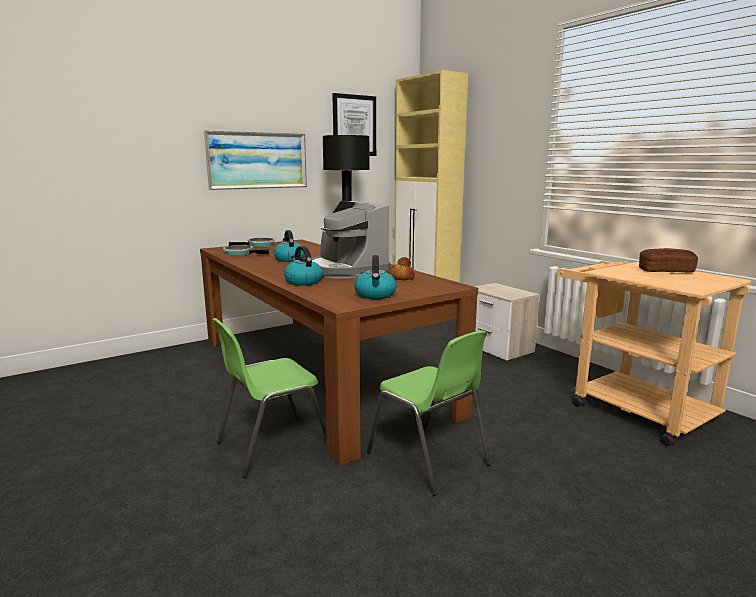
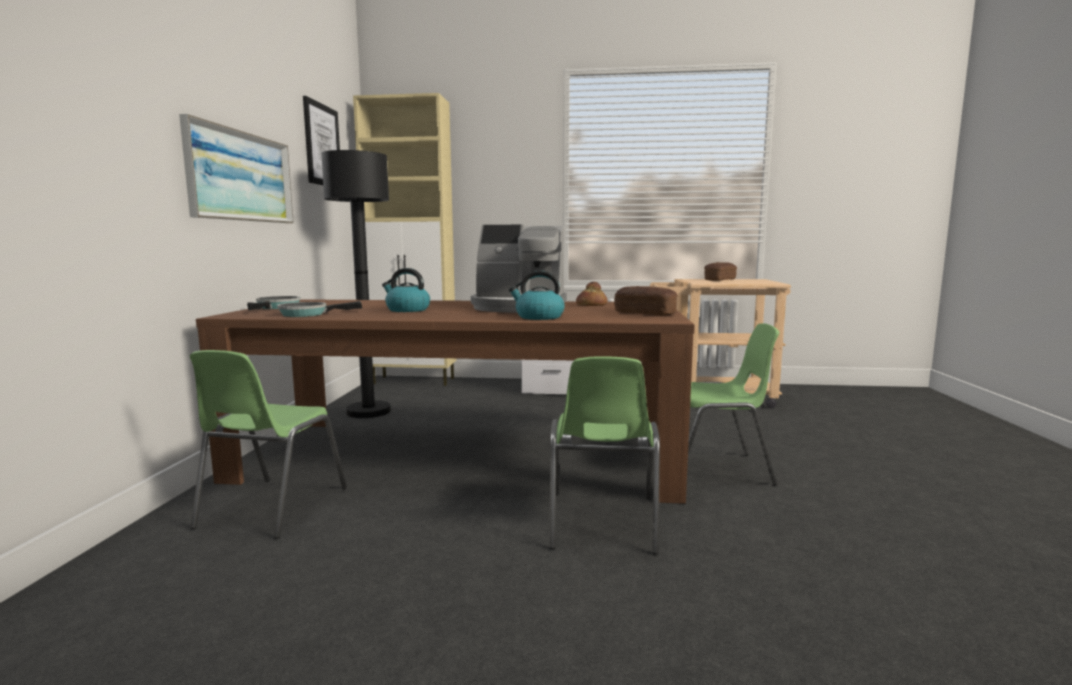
camera: 50 degrees left, 5 degrees down
(196, 362) = (270, 508): none -> green chair
(375, 295) = (645, 313): kettle -> bread

